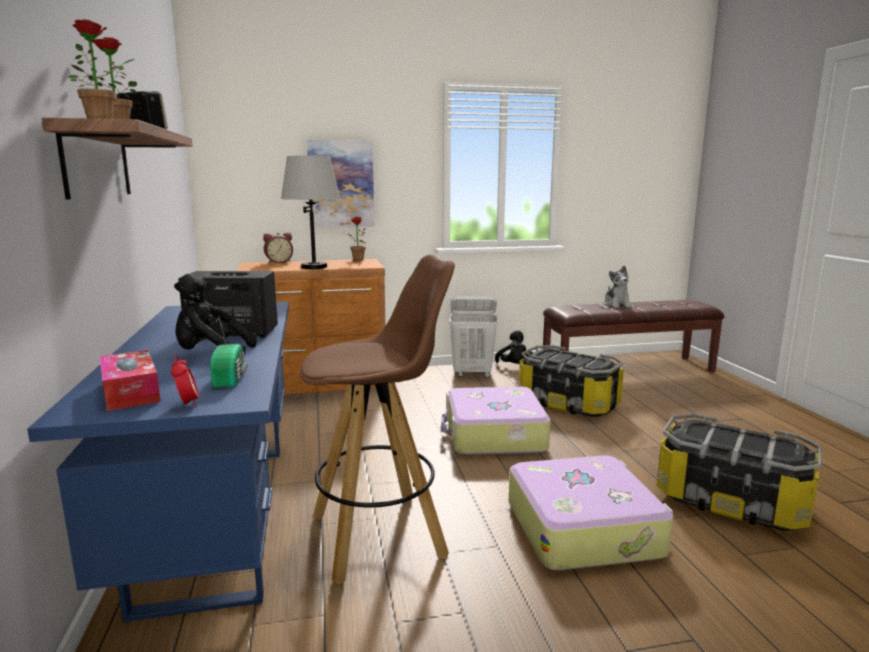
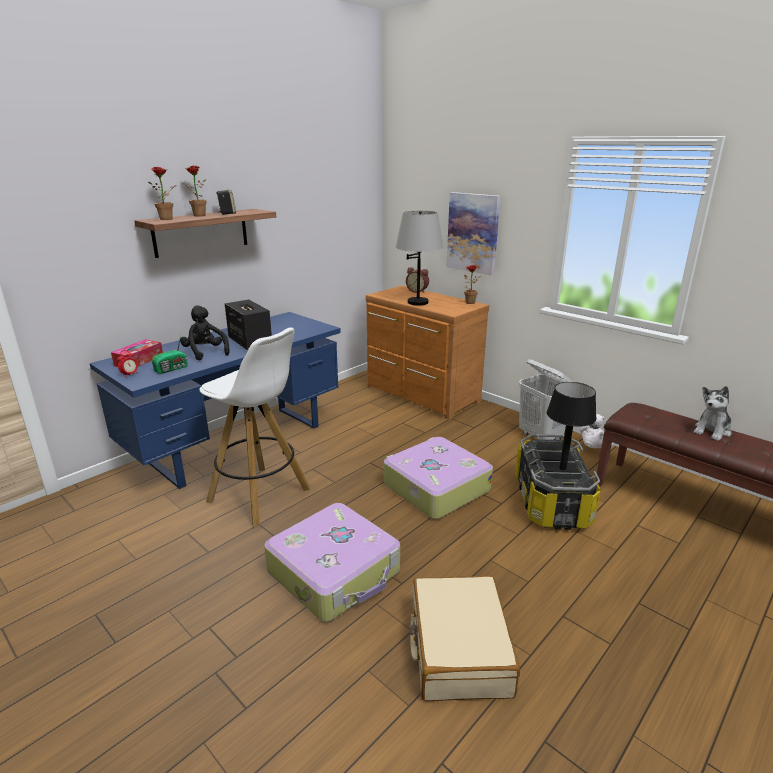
camera: 55 degrees right, 10 degrees up
(380, 535) = (260, 496): brown stool -> white stool
(514, 366) = (593, 448): black plush toy -> white plush toy
(584, 361) = (563, 468): none -> black table lamp
(731, 501) = (458, 648): storage box -> beige suitcase

